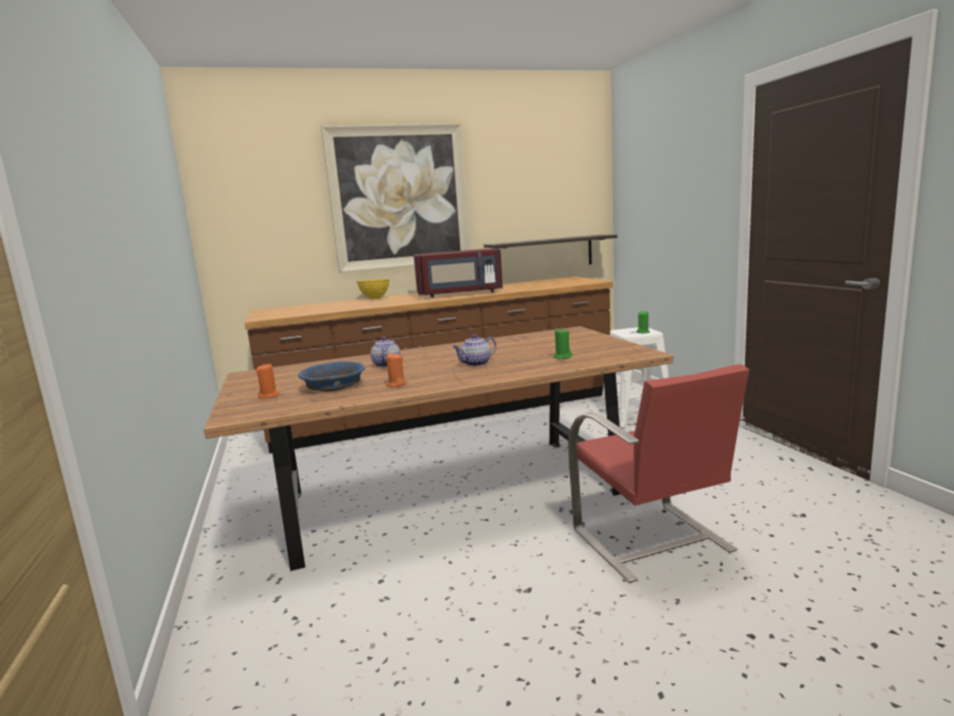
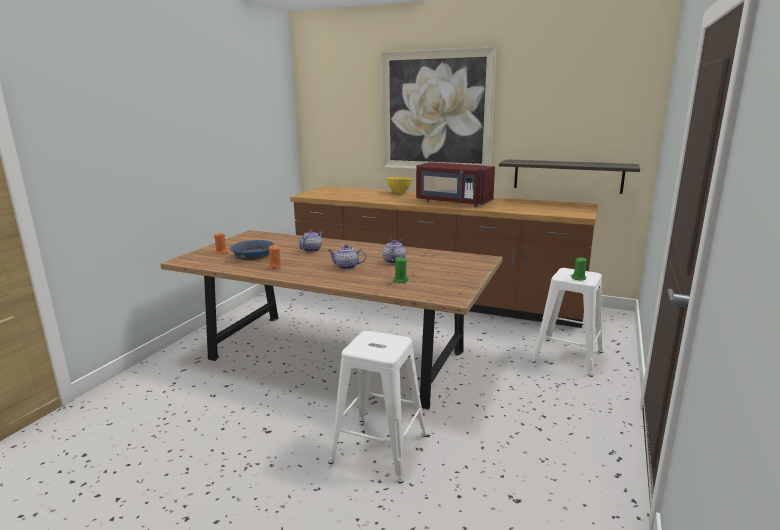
camera: 40 degrees right, 5 degrees up
(506, 349) = (394, 261): none -> teapot
(652, 541) = (378, 448): red chair -> white stool

